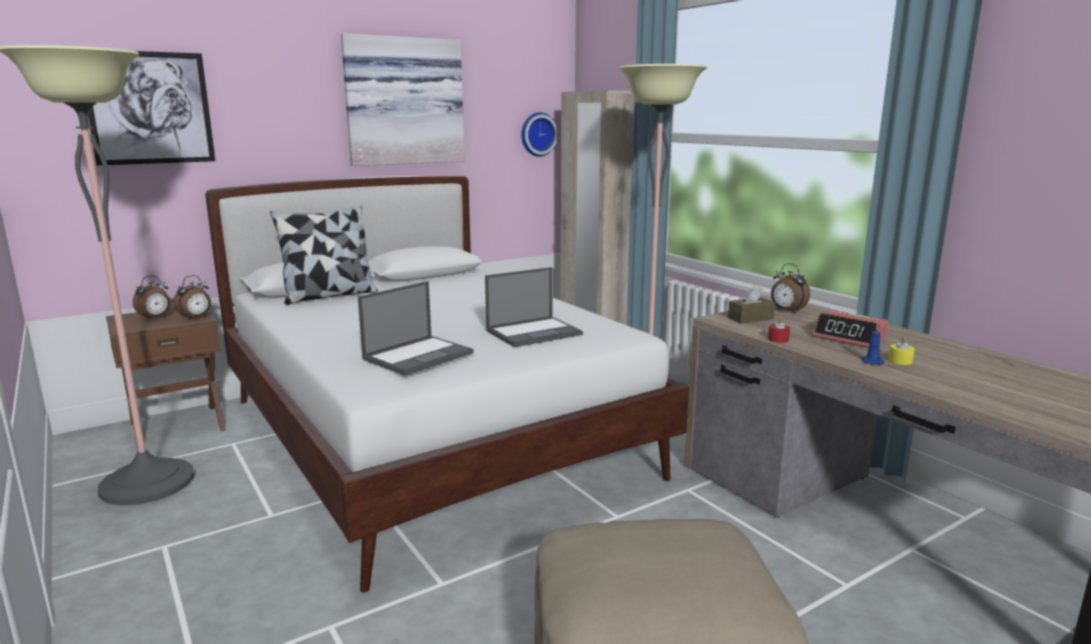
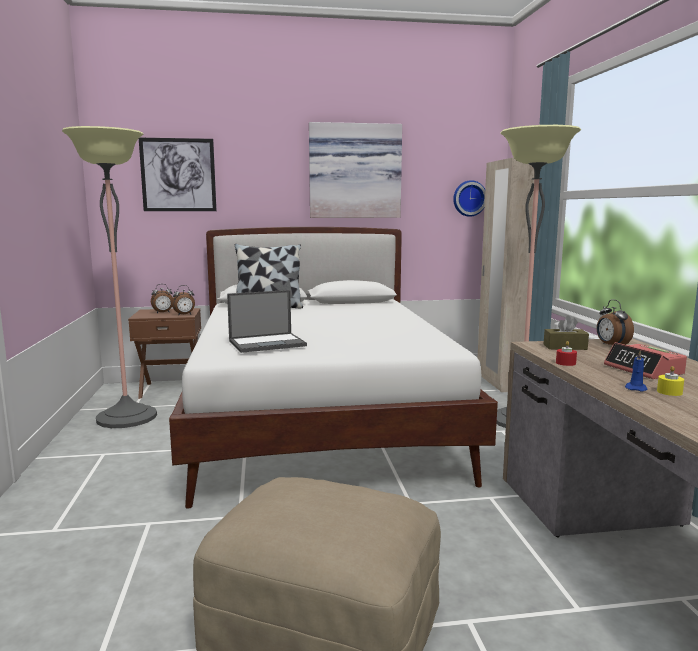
camera: 25 degrees right, 5 degrees down
(534, 332) = (374, 340): laptop -> none

